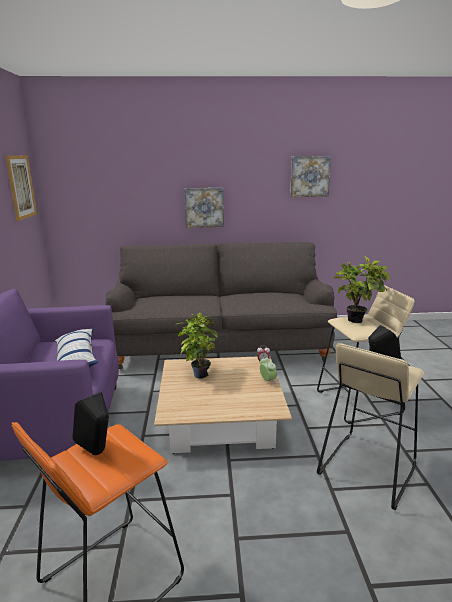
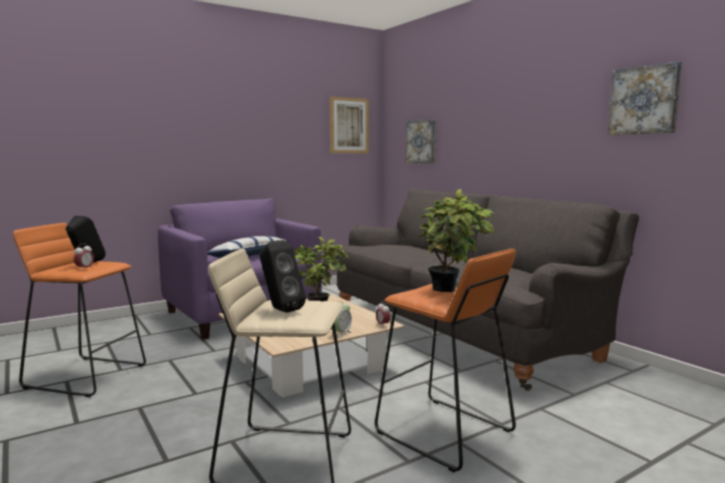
camera: 60 degrees right, 10 degrees down
(128, 455) = (84, 269): none -> alarm clock
(204, 207) = (503, 151): picture -> picture (421, 141)
(359, 402) = (444, 433): beige stool -> orange stool

